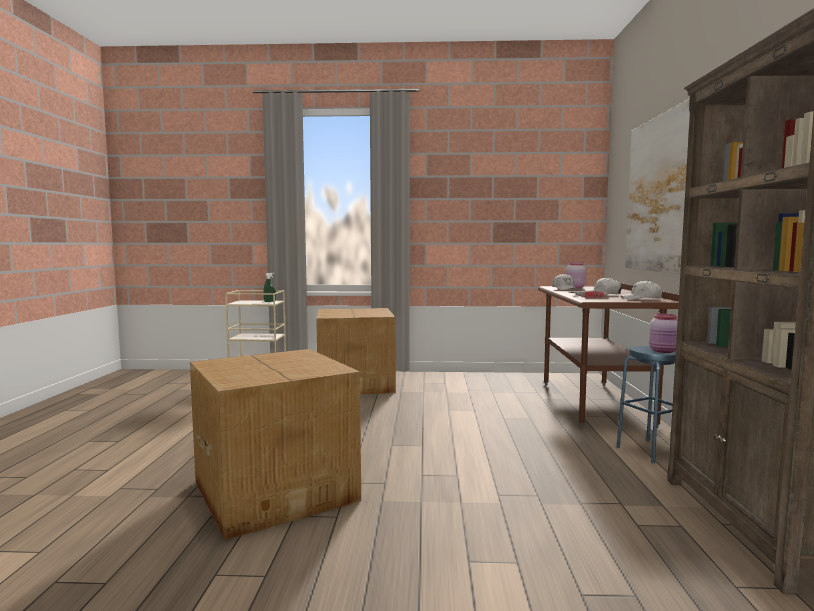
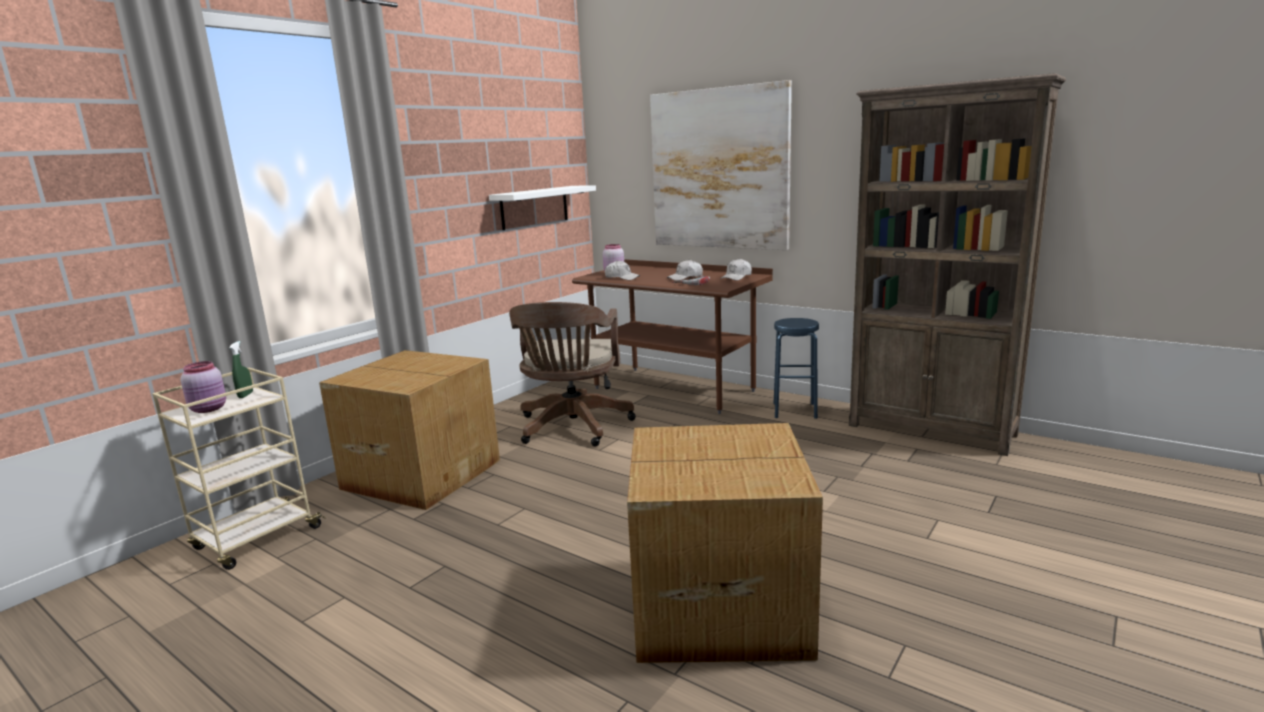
camera: 55 degrees left, 10 degrees up
(469, 395) = (572, 428): none -> brown office chair
(534, 229) = (534, 207): none -> white shelf
(664, 351) = (804, 322): pink jar -> pink jar (209, 409)

